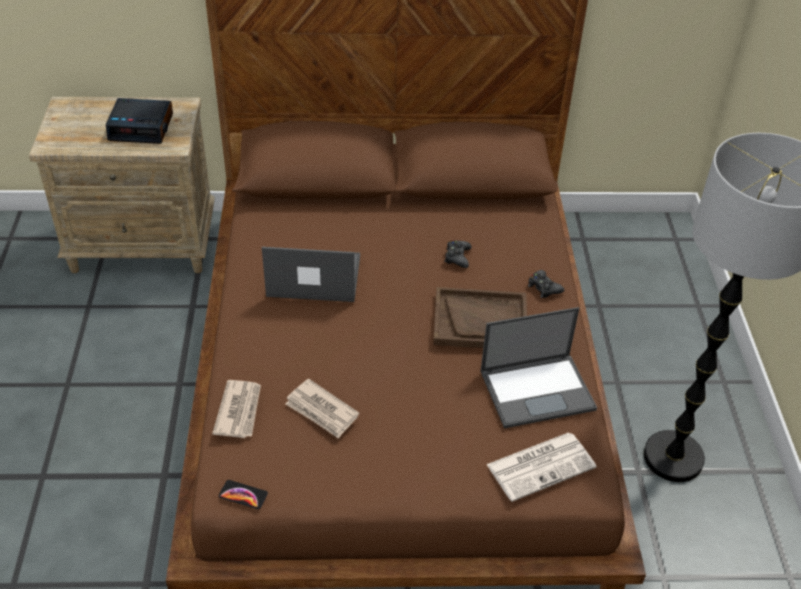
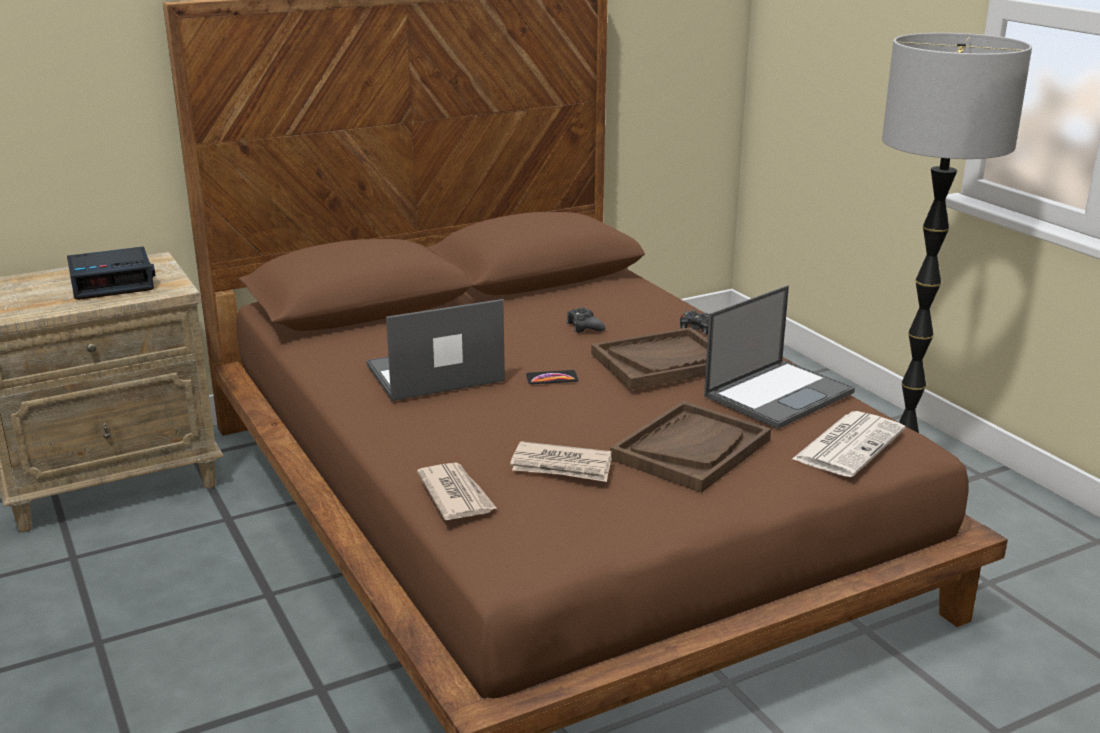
camera: 25 degrees left, 20 degrees down
(243, 495) = (536, 565): phone -> phone (552, 378)
(425, 425) = (691, 449): none -> brown tray

